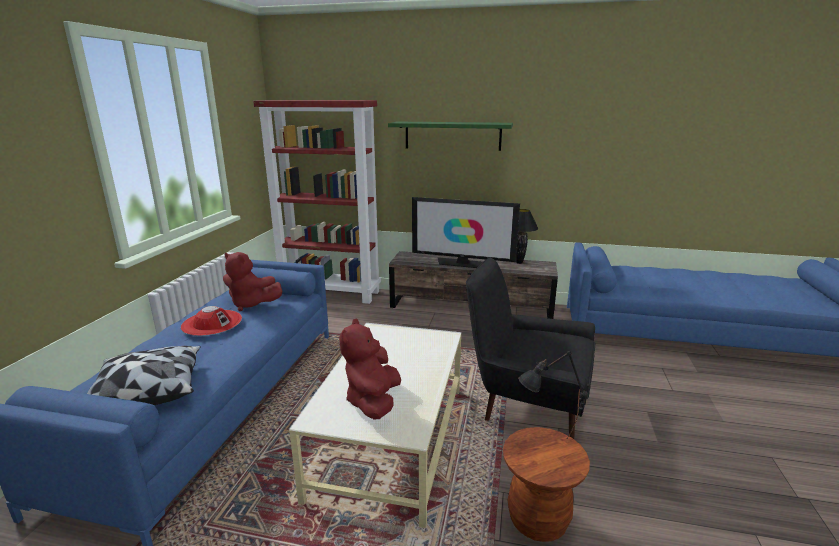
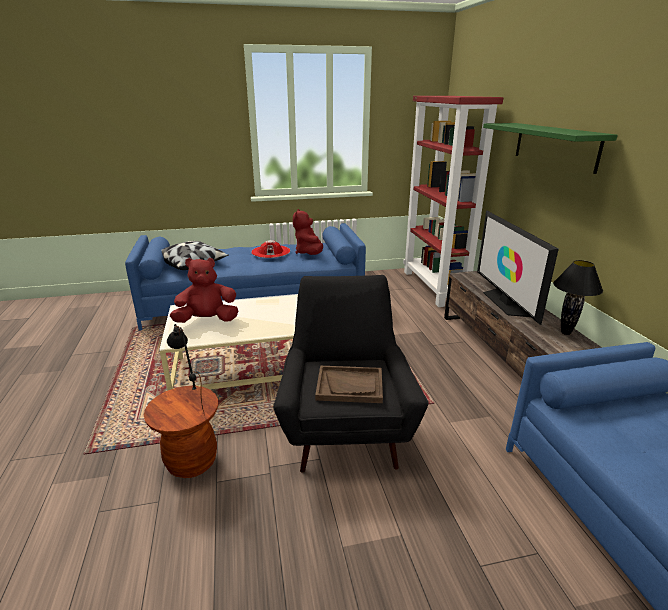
camera: 65 degrees right, 5 degrees up
(557, 348) = (350, 386): none -> brown tray

